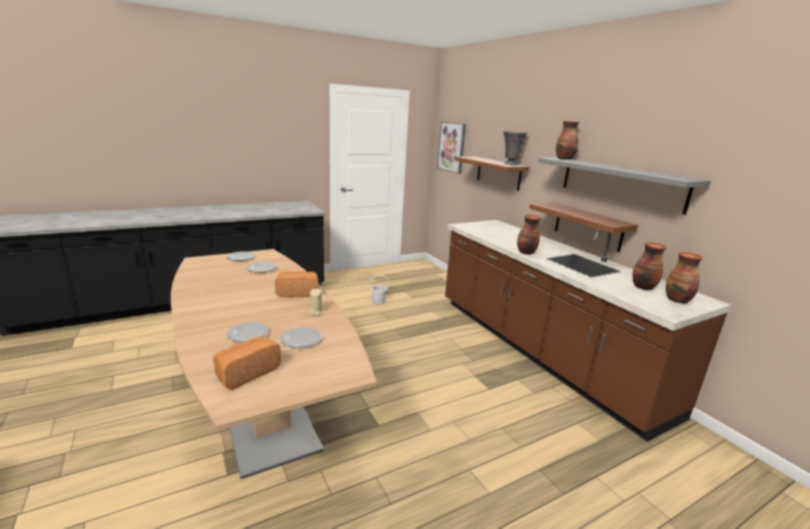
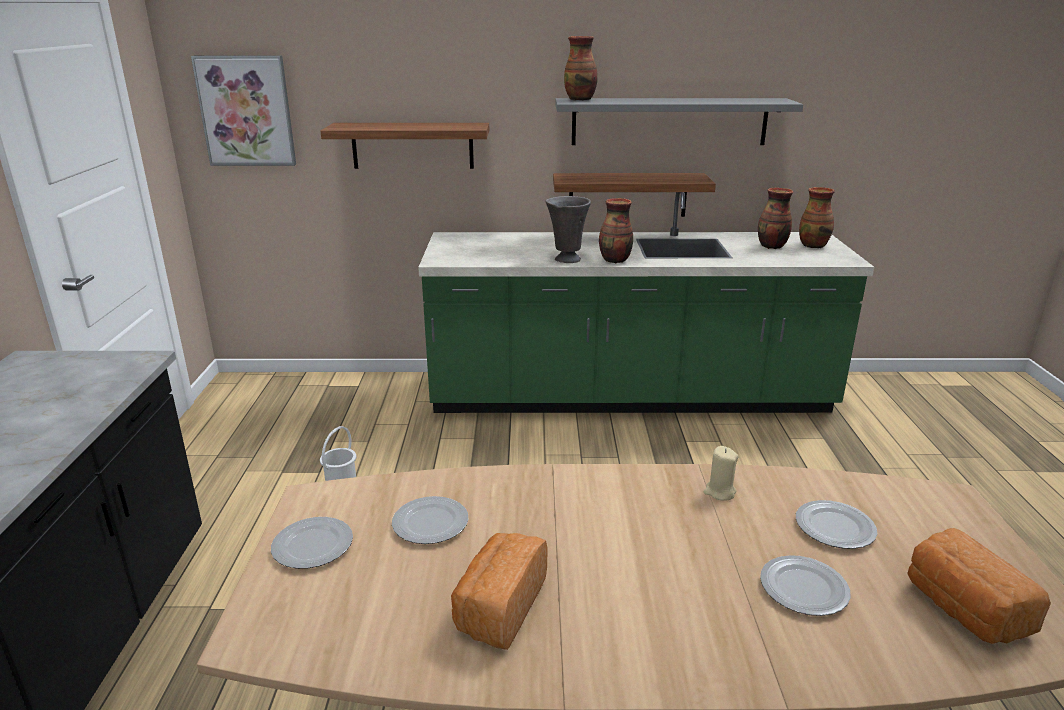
camera: 60 degrees left, 5 degrees up
(298, 292) = (613, 496): bread -> bread (499, 607)
(510, 164) = (458, 124): grey vase -> grey vase (566, 260)
(540, 351) = (629, 397): brown counter -> green counter

